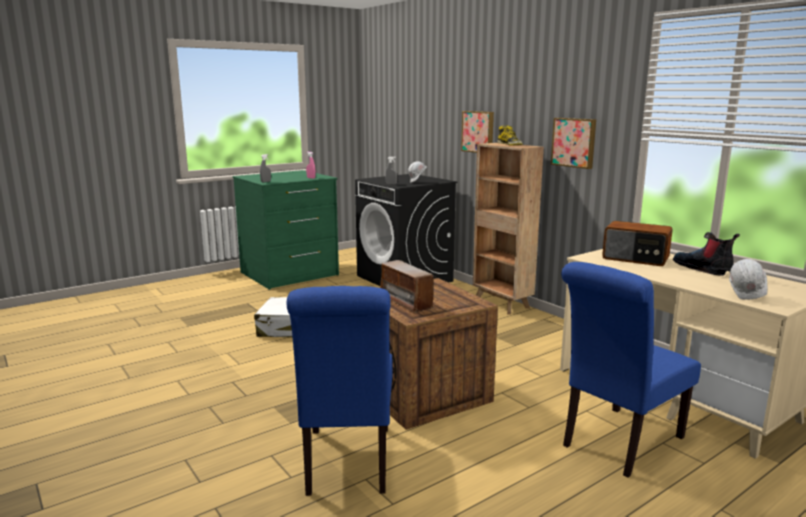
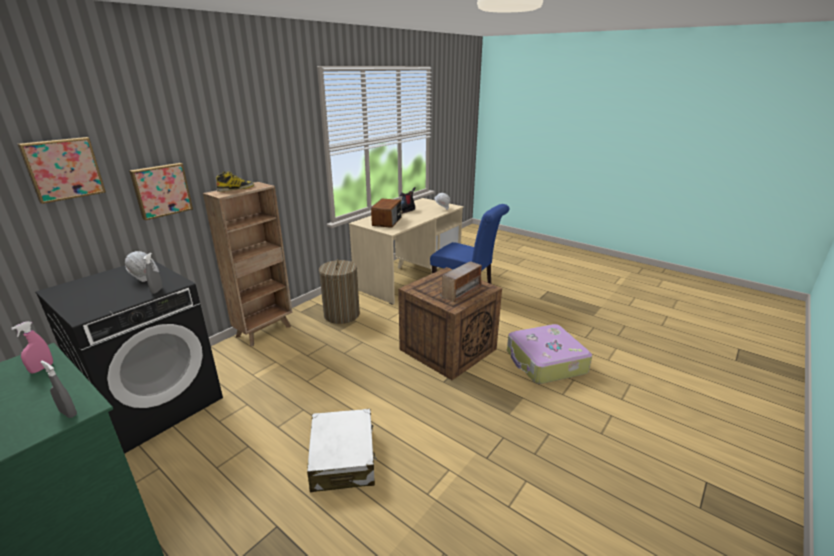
camera: 105 degrees left, 10 degrees up
(347, 464) = (545, 362): blue chair -> suitcase
(533, 338) = (342, 314): none -> laundry basket
(574, 142) = (280, 170): picture -> picture (63, 169)

